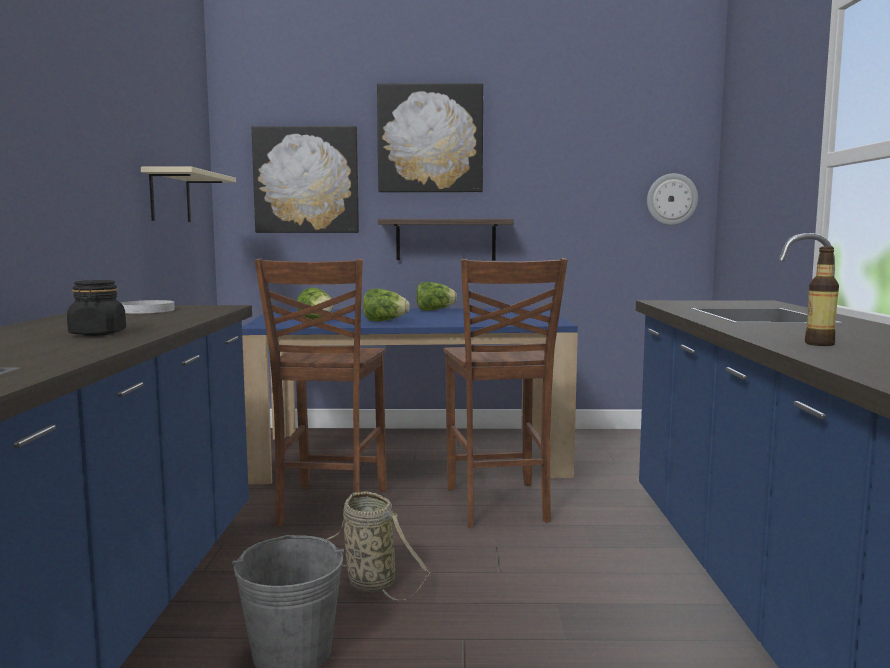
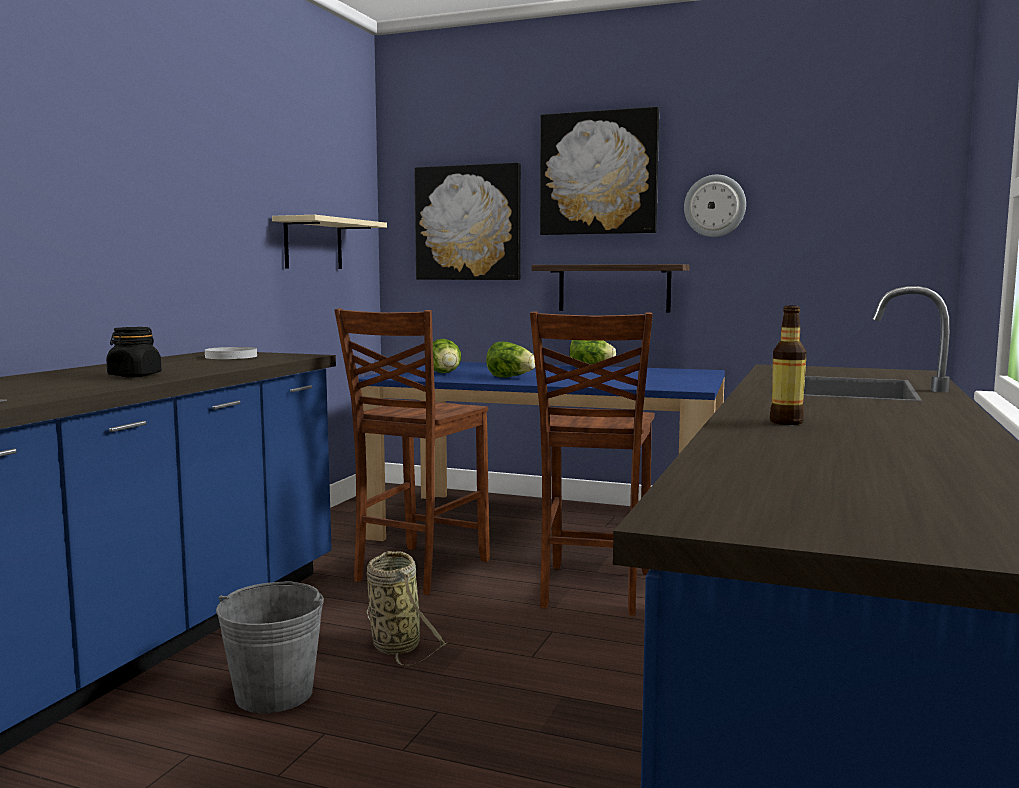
camera: 20 degrees right, 0 degrees up
(671, 199) = (897, 238): wall clock -> wall clock (715, 206)

